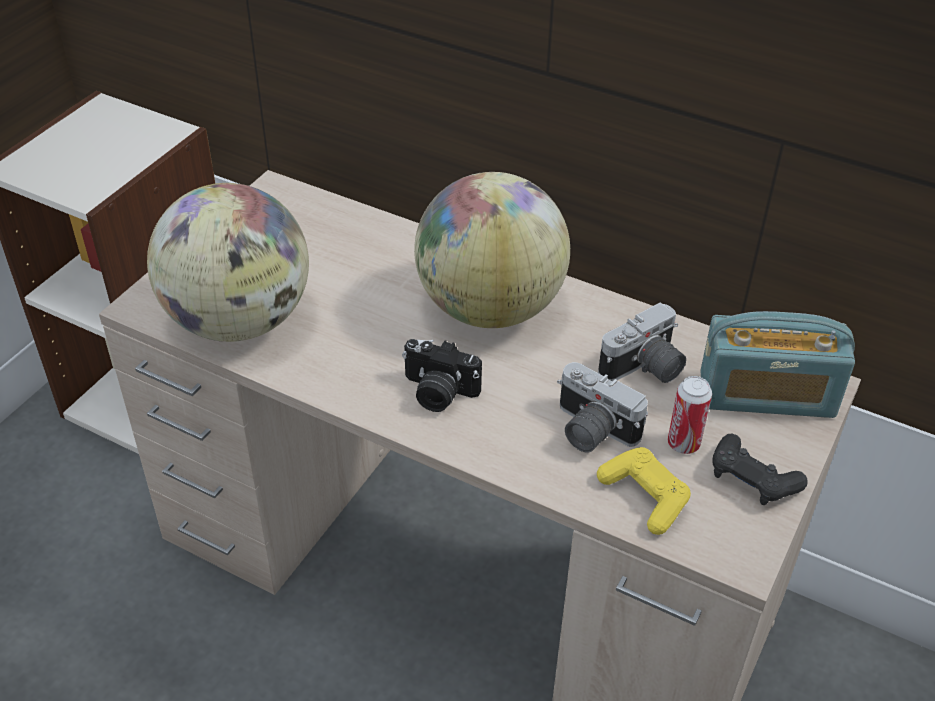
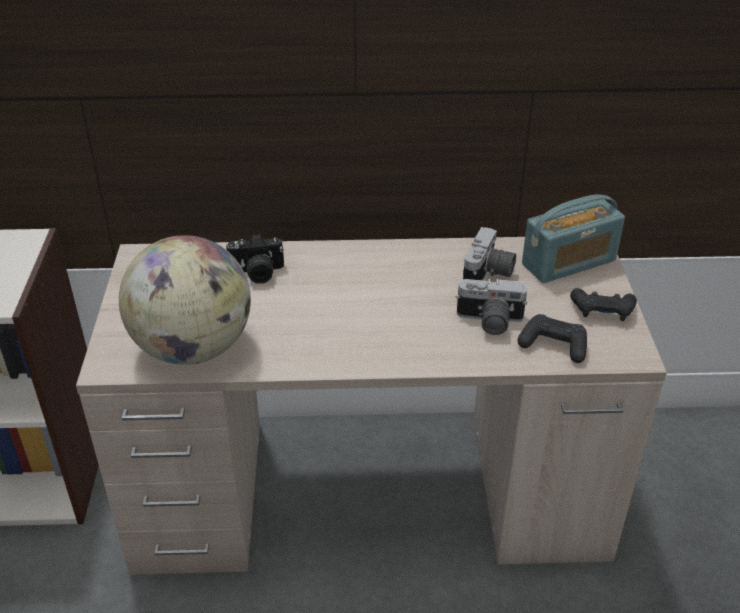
camera: 30 degrees left, 5 degrees down
(437, 393) = (375, 338): camera -> camera (257, 273)
(489, 308) = (361, 275): globe -> none
(644, 497) = (553, 345): yellow game controller -> black game controller
(683, 444) = (548, 307): can -> none

